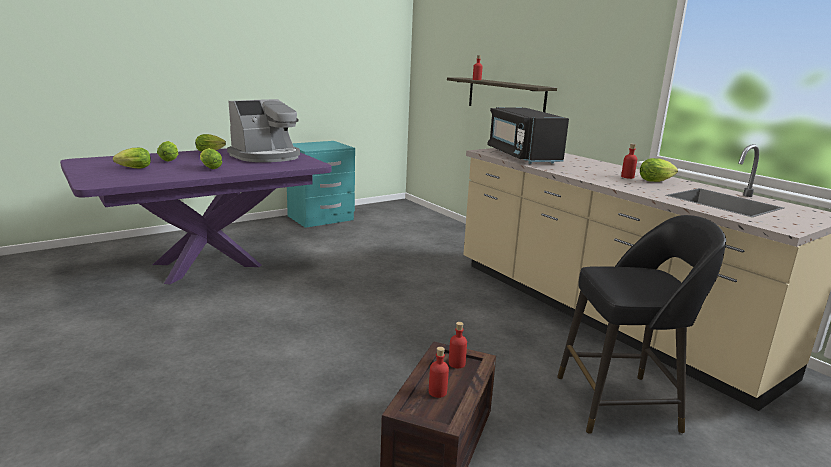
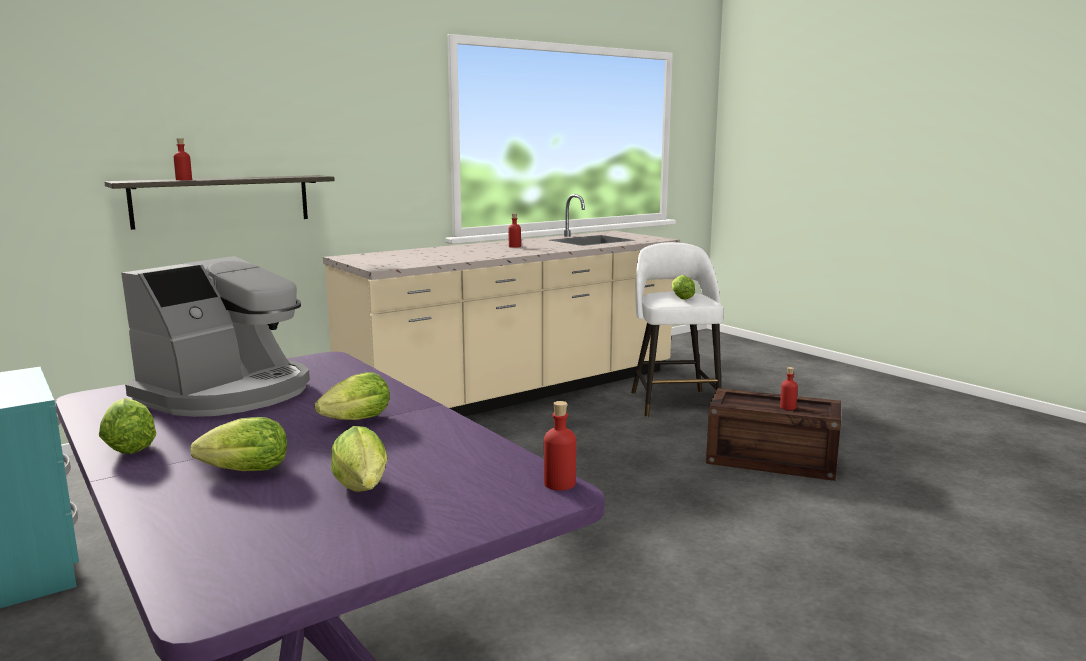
camera: 90 degrees left, 5 degrees down
(266, 156) = (228, 393): coffee machine -> coffee machine turned 75 degrees clockwise
(456, 363) = (738, 401): red bottle -> red bottle (559, 483)
(522, 156) = (413, 260): black microwave -> none
(620, 403) = (674, 402): black stool -> white stool
(657, 181) = (528, 243): lettuce -> lettuce (681, 297)

